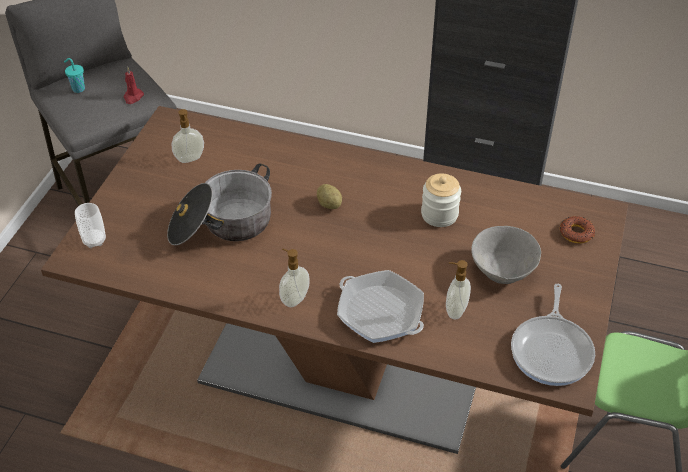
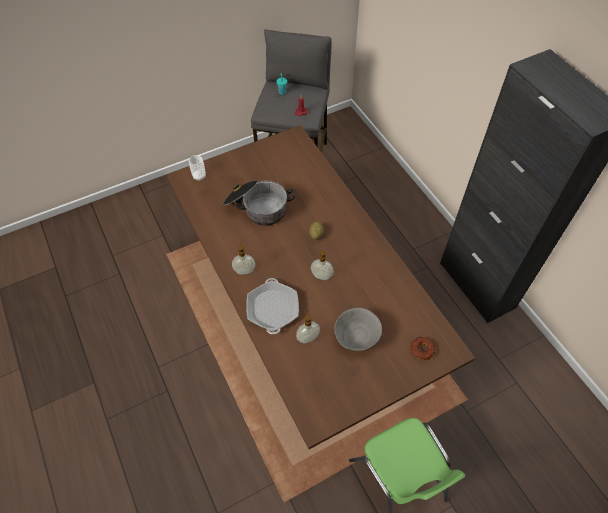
camera: 45 degrees right, 10 degrees up
(190, 159) = (282, 163): soap dispenser -> soap dispenser (321, 276)
(439, 214) = (362, 281): jar -> none
(552, 350) = (327, 399): frying pan -> none

